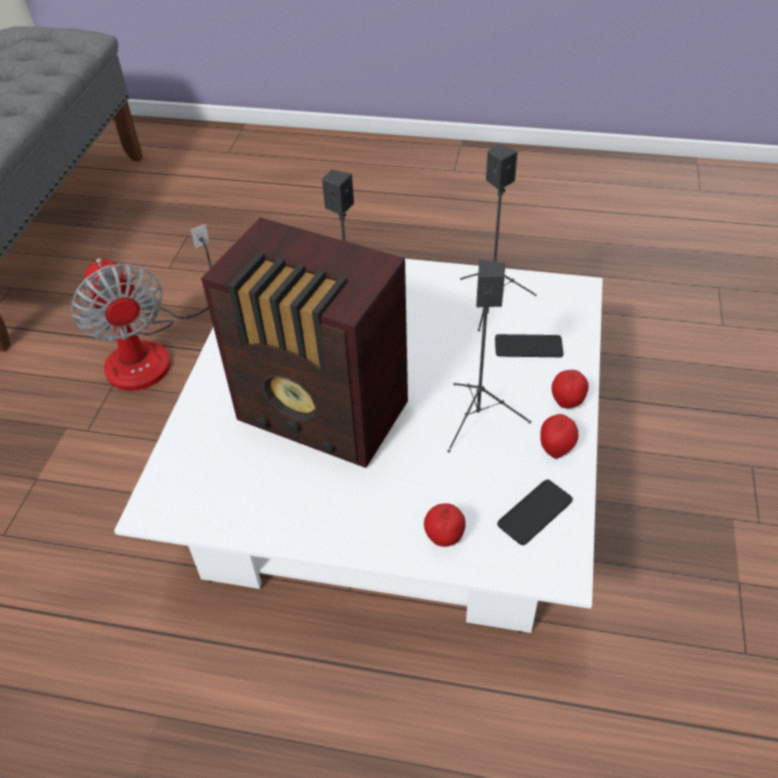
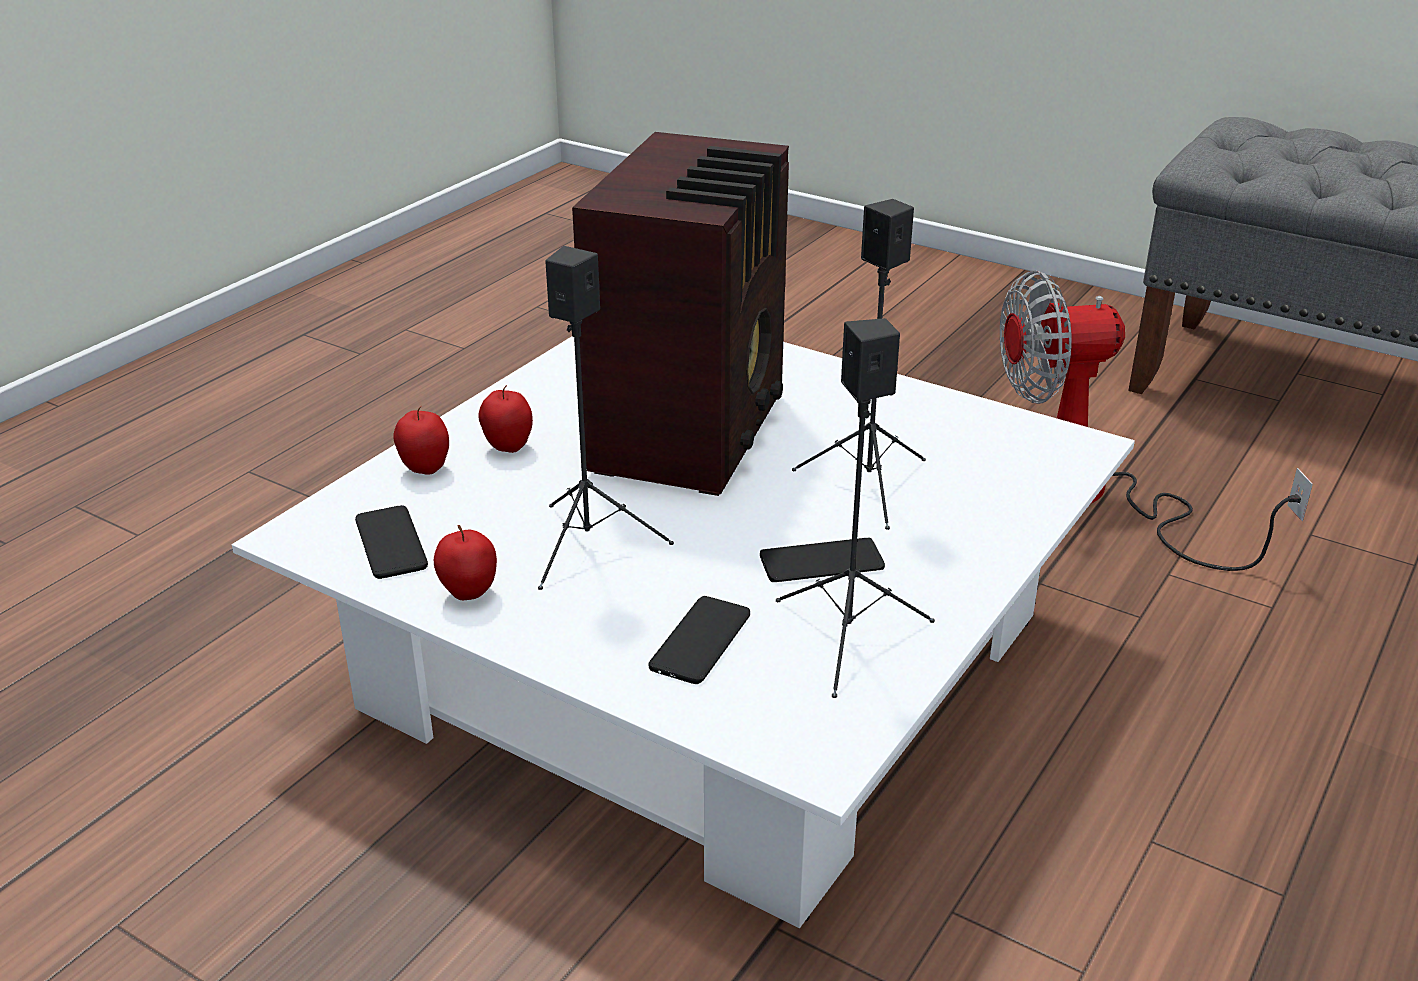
camera: 110 degrees right, 15 degrees down
(324, 415) = (694, 431): radio -> radio turned 150 degrees clockwise
(436, 324) = (821, 562): none -> phone
(566, 404) = (544, 636): apple -> apple (508, 447)

